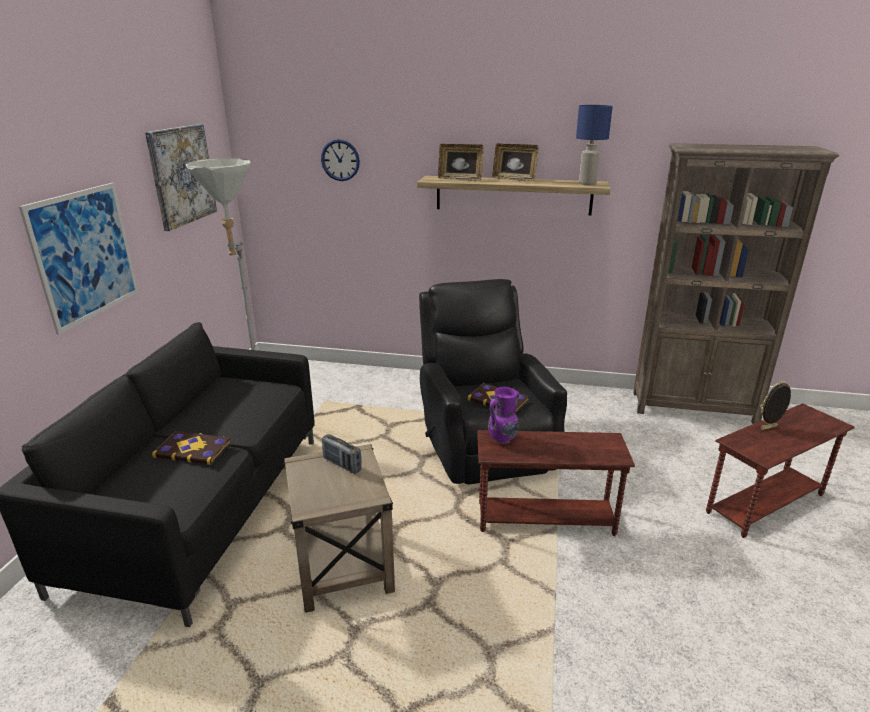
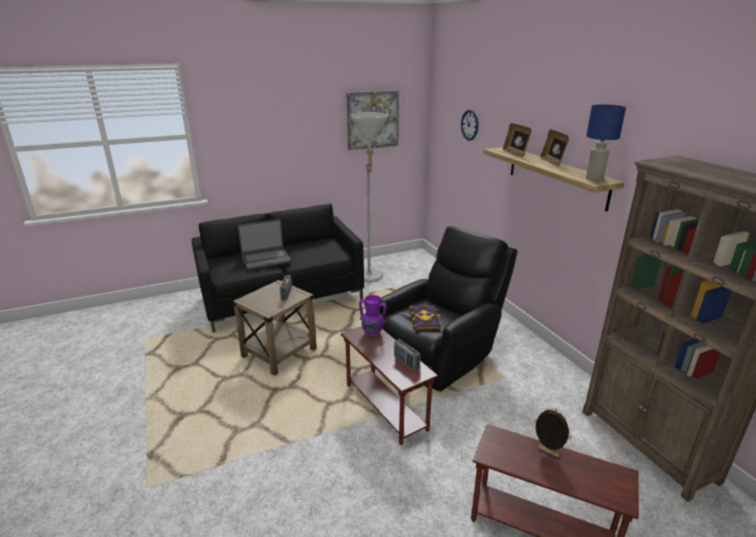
camera: 55 degrees right, 0 degrees up
(85, 255) = (285, 151): picture -> none
(193, 449) = (266, 259): book -> laptop
(583, 441) = (406, 362): none -> radio

